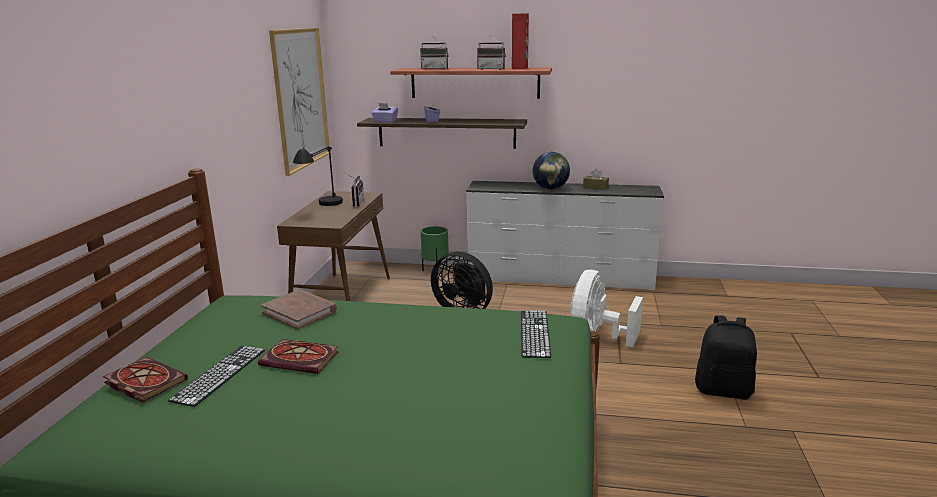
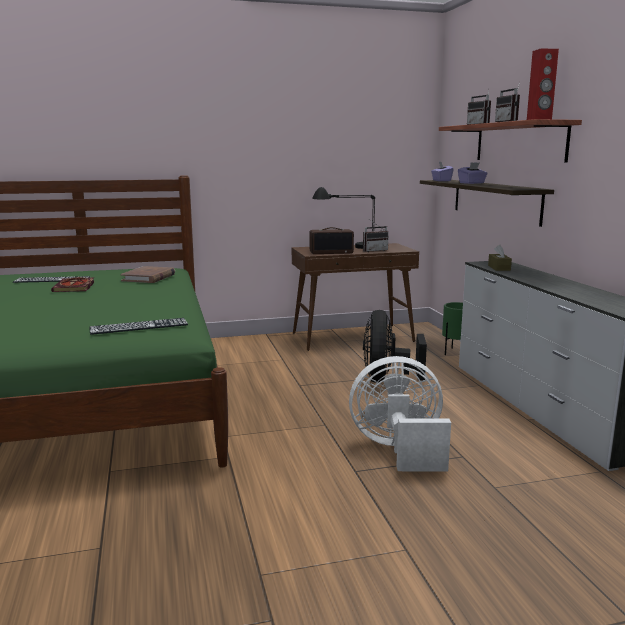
camera: 65 degrees right, 5 degrees down
(143, 382) = (43, 273): book -> none
(301, 98) = (373, 151): picture -> none
(338, 217) = (331, 252): none -> radio
(550, 189) = (535, 280): globe -> none
(595, 187) = (587, 292): brown tissue box -> brown tissue box (499, 268)
(723, 390) = (344, 551): black backpack -> none

